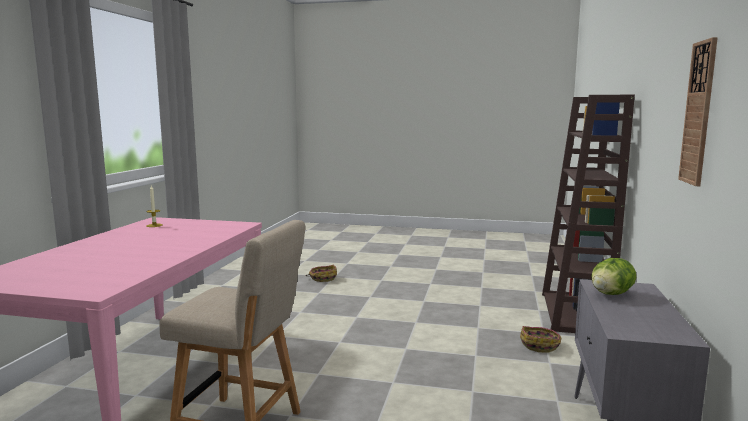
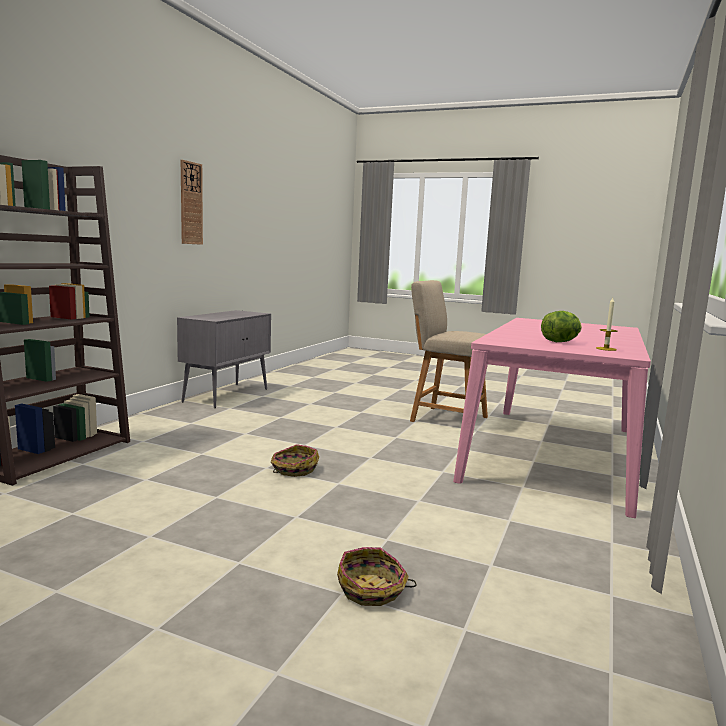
camera: 170 degrees left, 0 degrees up
(540, 345) = (170, 433): basket -> basket (293, 469)
(610, 294) = (221, 317): lettuce -> lettuce (560, 342)

